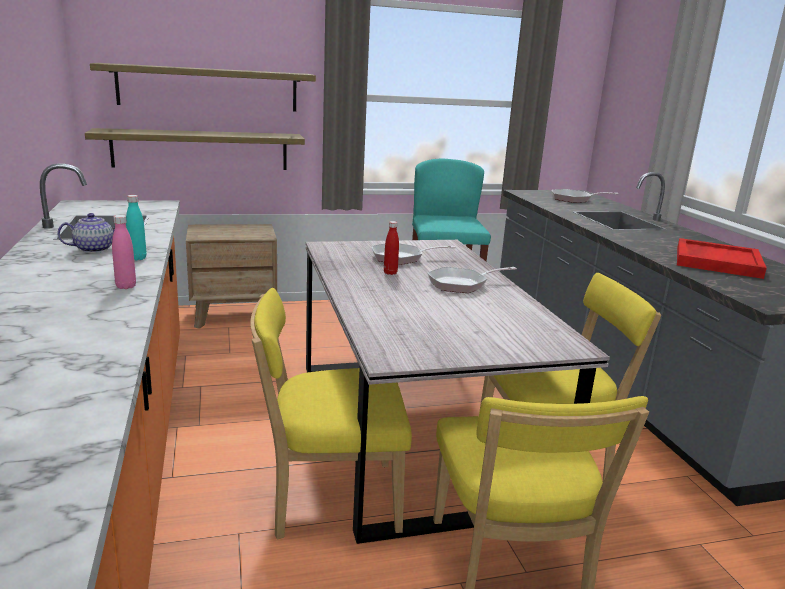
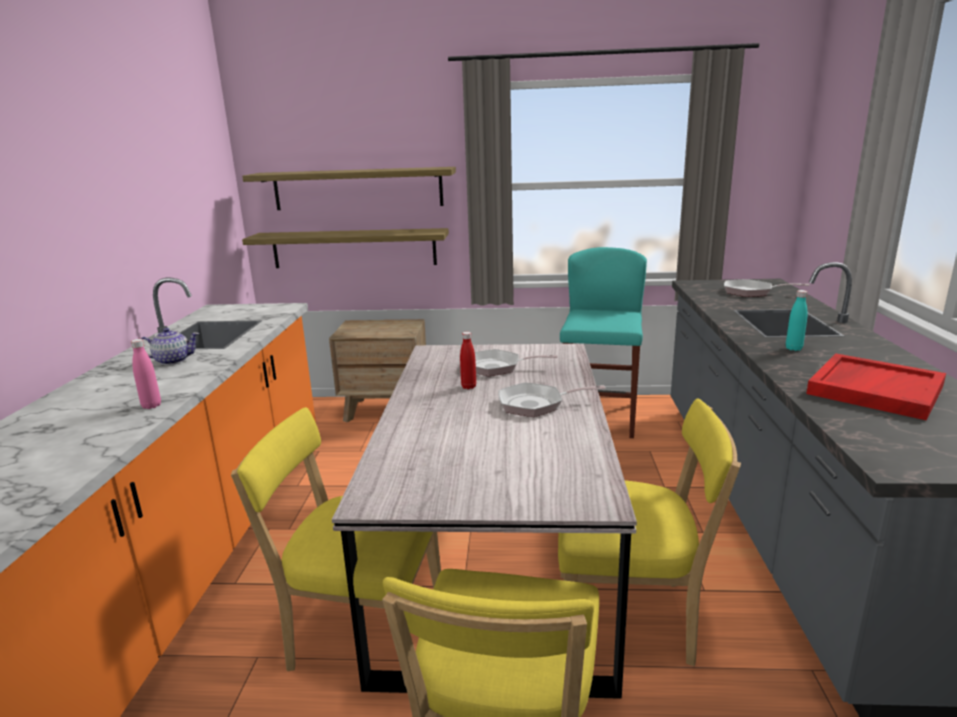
camera: 20 degrees right, 0 degrees up
(137, 258) = (197, 372): turquoise bottle -> turquoise bottle (793, 348)

